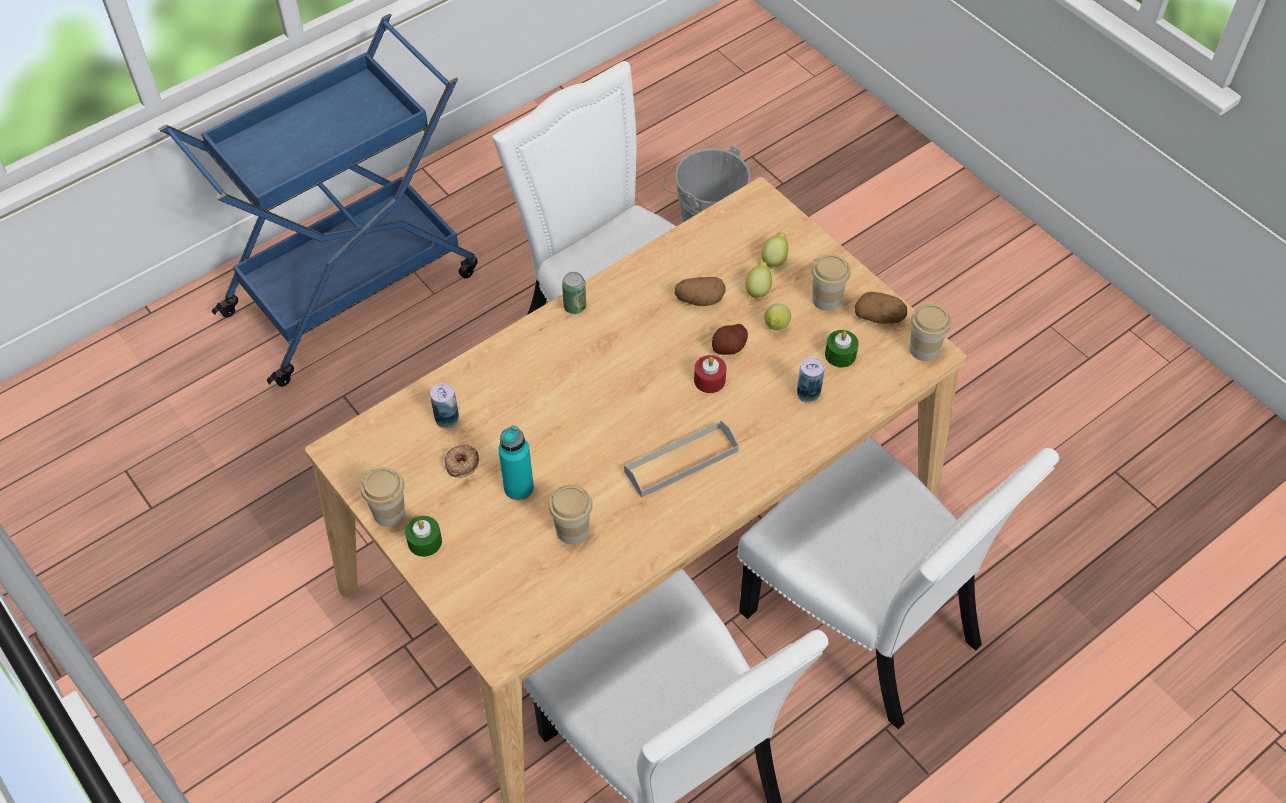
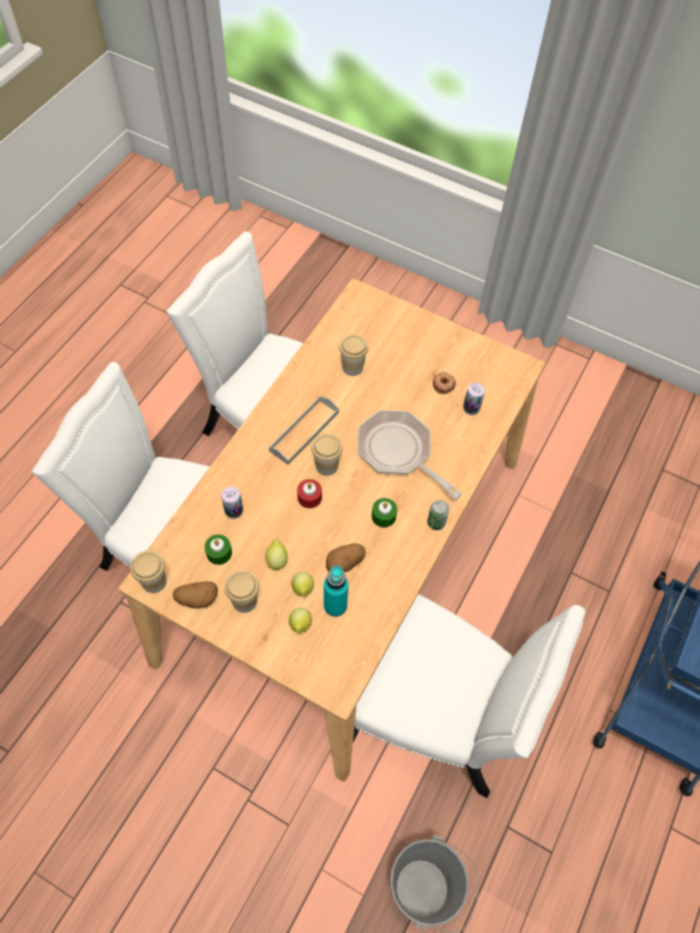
camera: 155 degrees right, 5 degrees up
(389, 512) = (467, 342): cup -> cup (326, 465)
(425, 541) = (435, 334): green candle -> green candle (383, 516)
(518, 487) = (399, 381): turquoise bottle -> turquoise bottle (335, 605)
(573, 396) = (398, 452): none -> frying pan
(729, 347) = (306, 529): potato -> none

